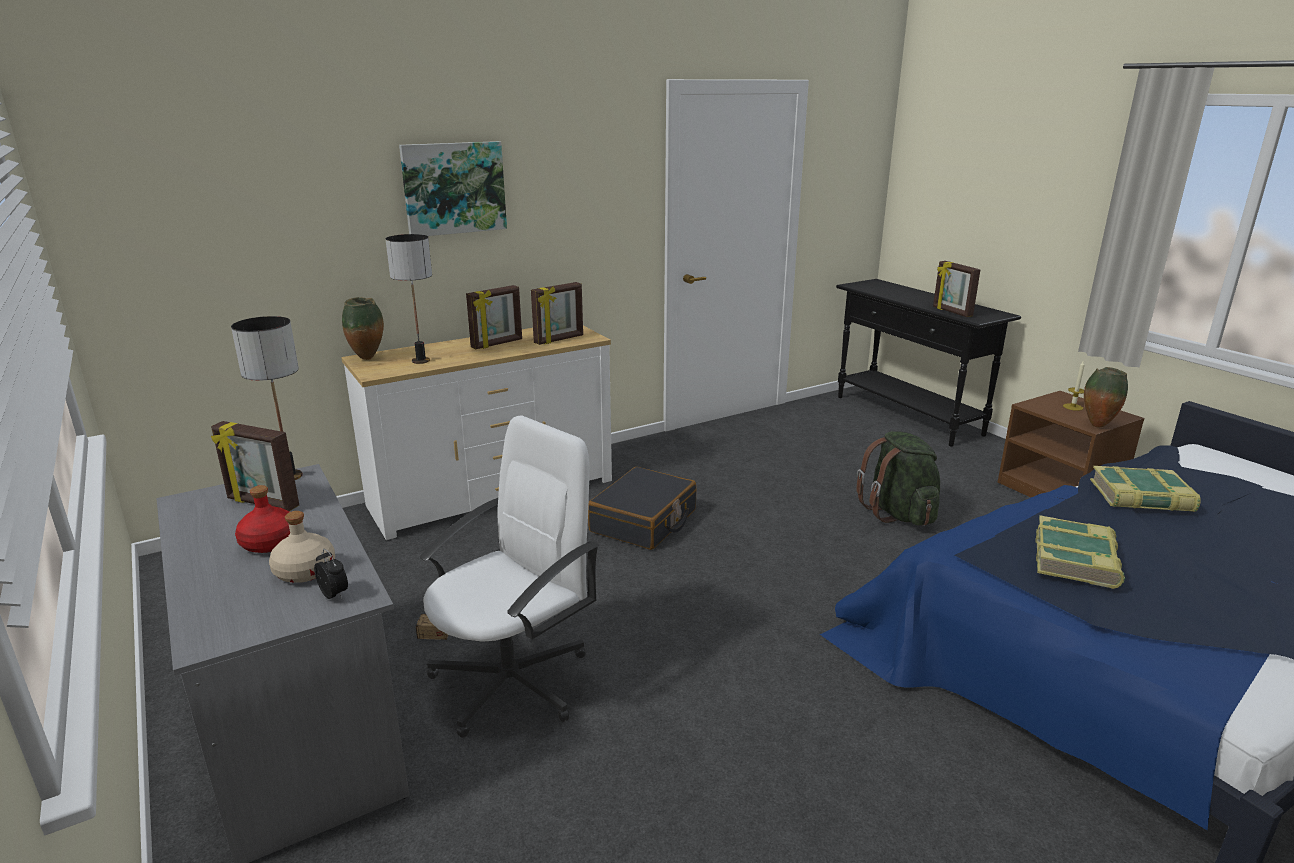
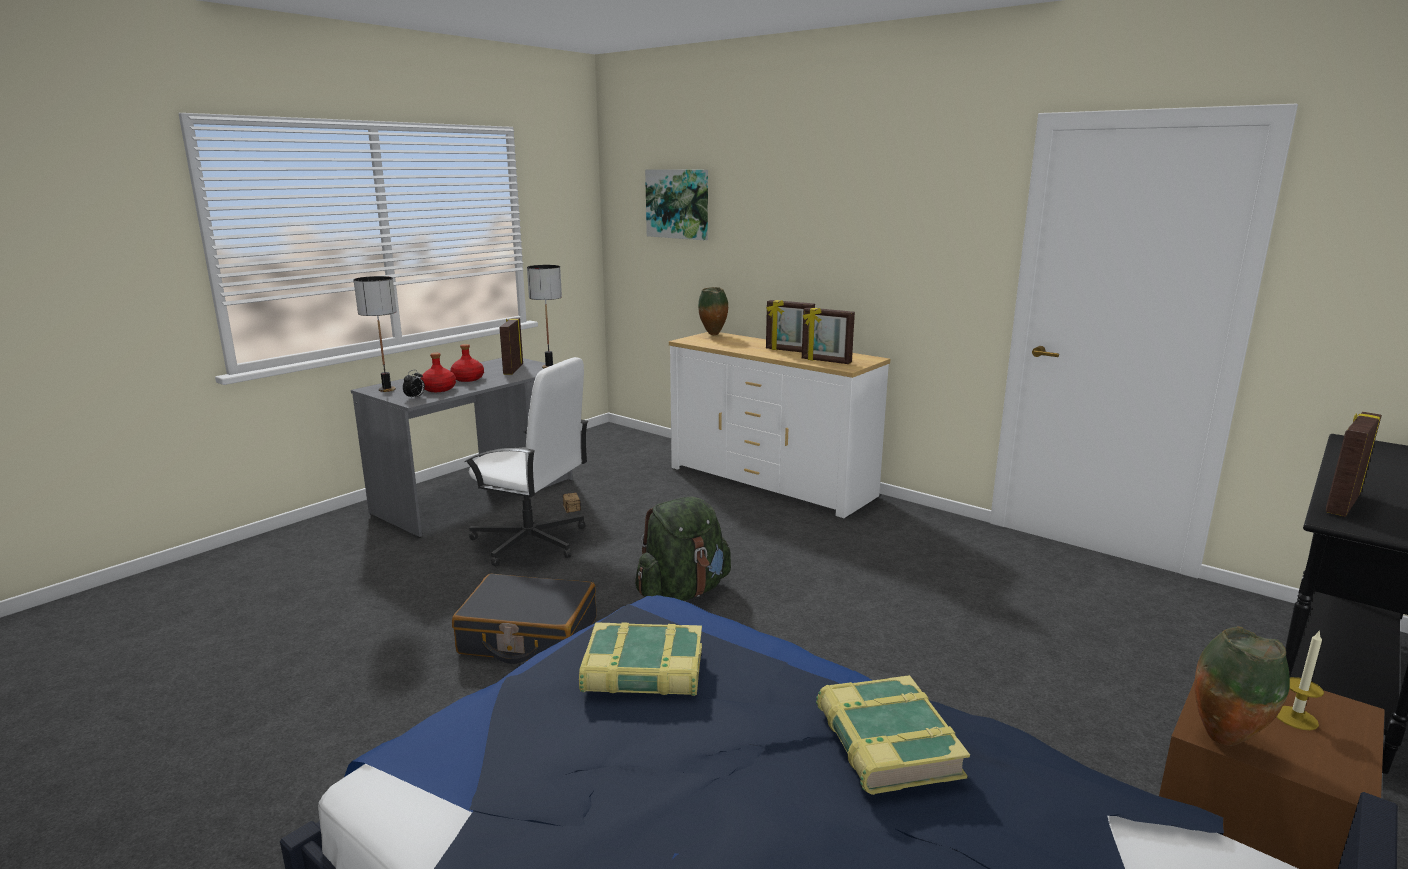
camera: 70 degrees right, 5 degrees down
(304, 571) = (439, 389): beige bottle -> red bottle
(420, 361) = (723, 343): table lamp -> table lamp (386, 390)
(454, 188) = (806, 214): picture -> picture (678, 204)
(644, 521) = (783, 545): black suitcase -> black suitcase (528, 636)
(898, 513) = (957, 690): green backpack -> green backpack (683, 592)

